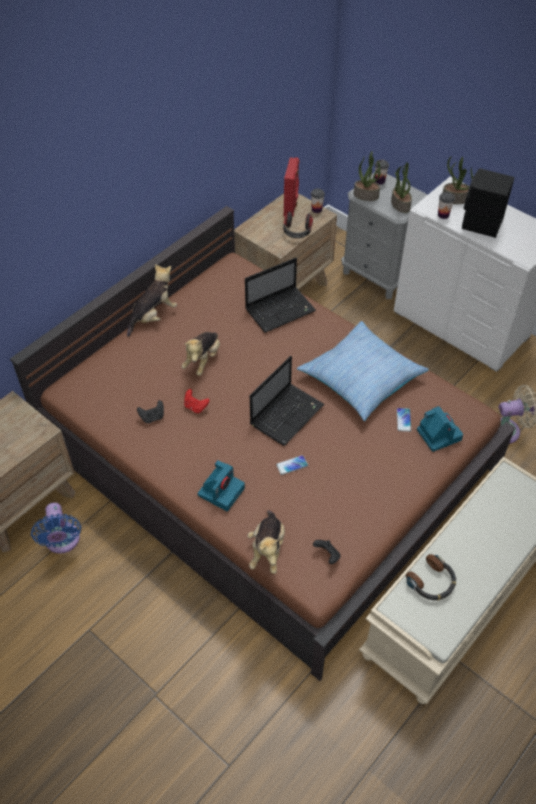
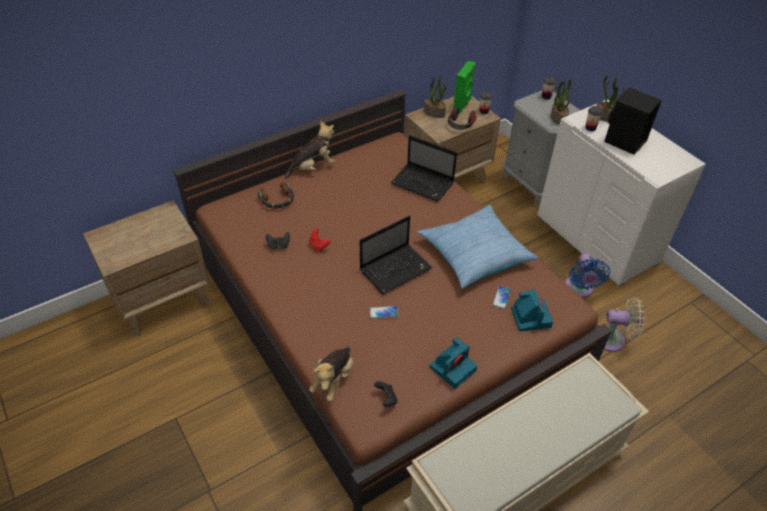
camera: 15 degrees right, 5 degrees down
(62, 541) = (184, 339): blue fan -> blue fan (579, 289)
(203, 360) = (340, 210): plush toy -> none
(221, 490) = (313, 319): camera -> camera (453, 368)
(281, 309) = (424, 183): laptop -> laptop turned 45 degrees clockwise
(291, 206) = (462, 105): red speaker -> green speaker
(366, 195) = (530, 105): potted plant -> potted plant (435, 112)
(432, 582) = (480, 450): headphones -> headphones (277, 200)

